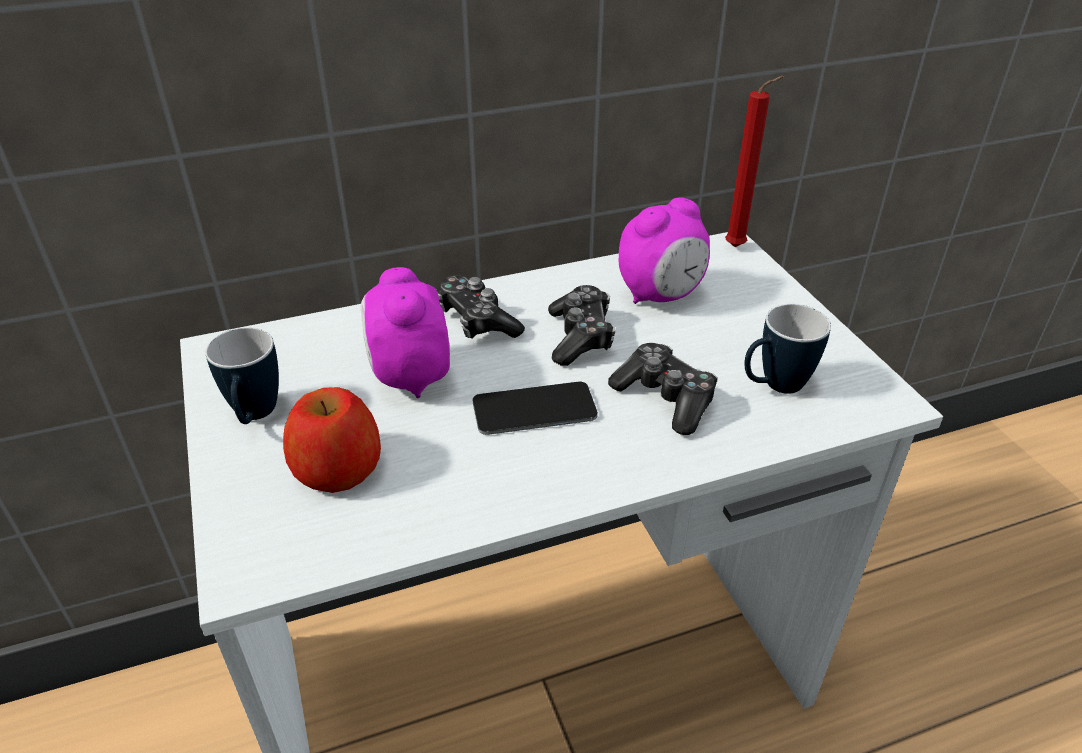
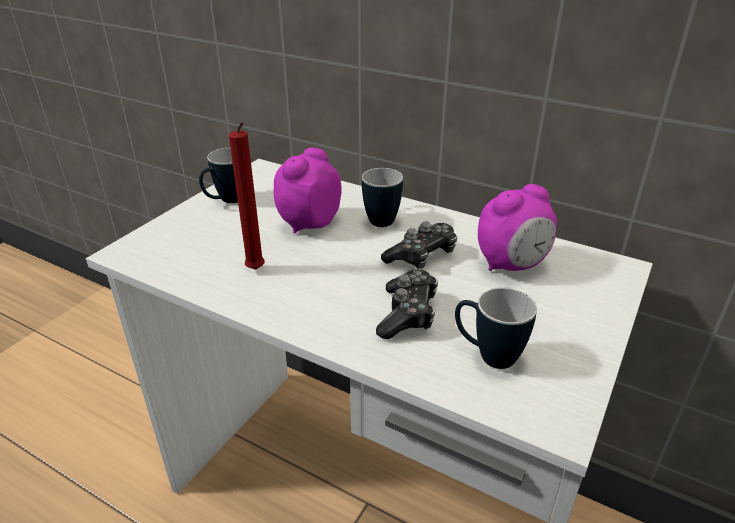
camera: 50 degrees right, 5 degrees down
(338, 467) = (217, 239): apple -> none
(476, 321) = (383, 218): game controller -> mug
(534, 409) = (333, 272): phone -> none
(661, 295) = (512, 265): alarm clock -> alarm clock turned 45 degrees counterclockwise
(738, 247) = (626, 271): red candle -> red candle (256, 271)

